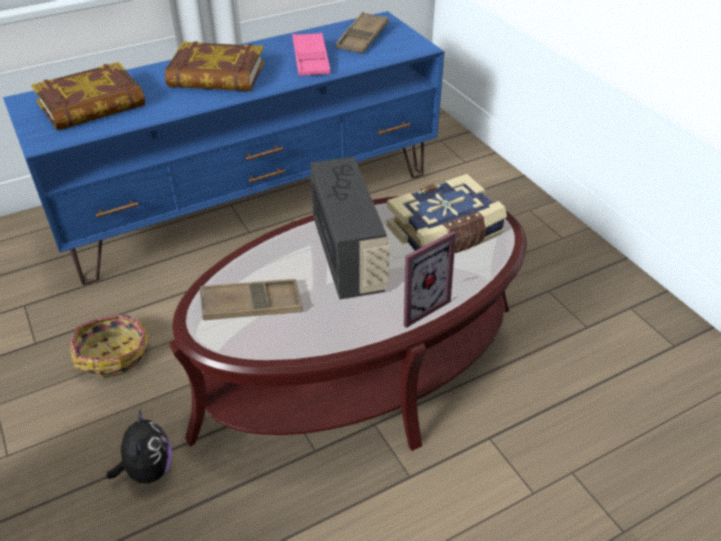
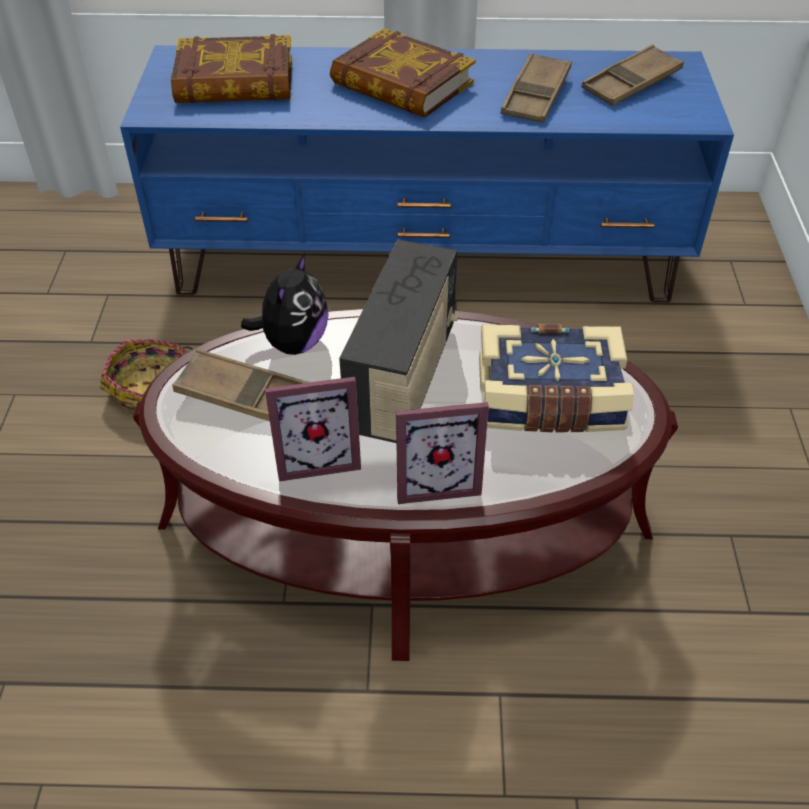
camera: 30 degrees right, 5 degrees up
(148, 470) = (102, 535): plush toy -> plush toy (293, 342)
(311, 59) = (536, 95): pink tray -> brown tray
(332, 322) = (317, 457): none -> picture frame

